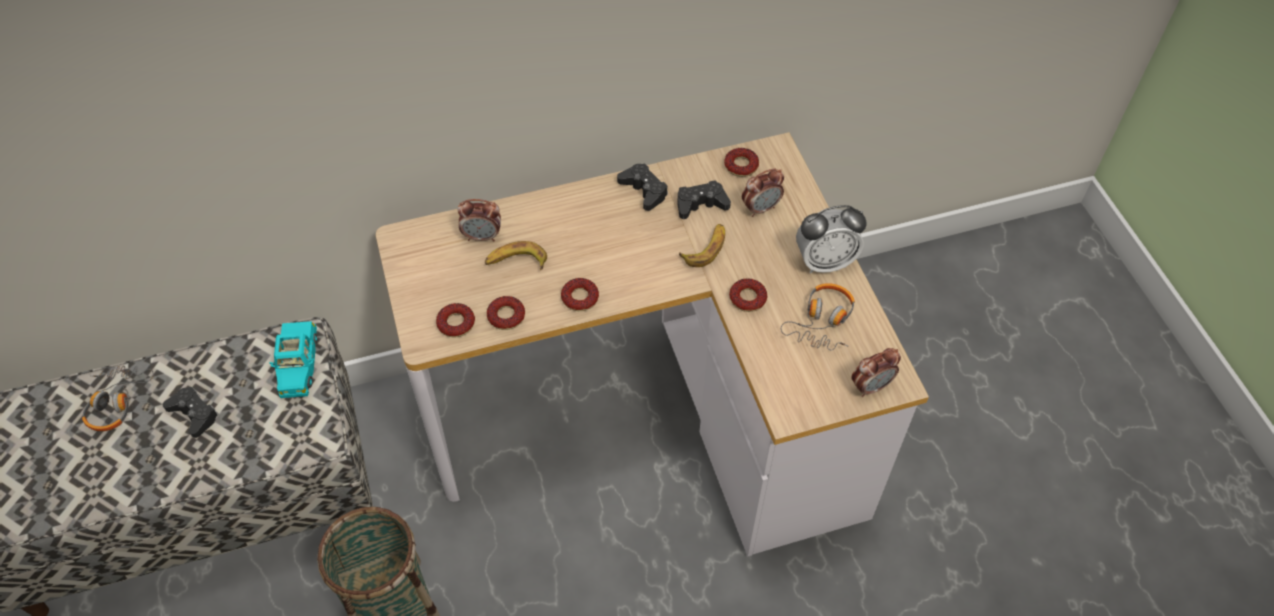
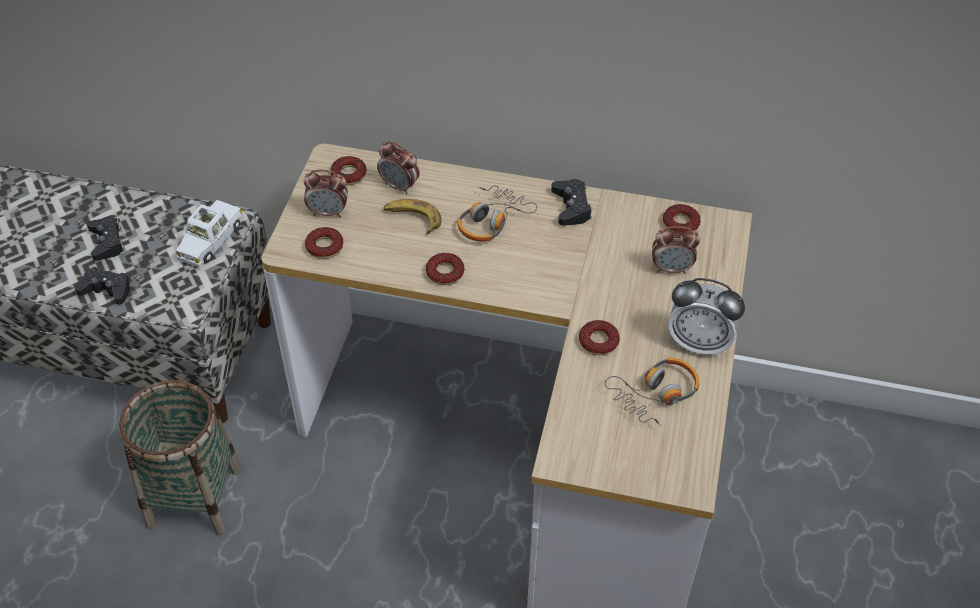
camera: 30 degrees right, 5 degrees down
(116, 402) = (60, 207): headphones -> headphones (492, 221)
(298, 364) = (211, 240): turquoise toy car -> white toy car
(506, 316) = (370, 259): donut -> donut (349, 174)
(701, 204) = (616, 241): black game controller -> black game controller (106, 290)
(706, 248) = (591, 281): banana -> none
(871, 386) = (660, 475): alarm clock -> alarm clock (328, 212)

